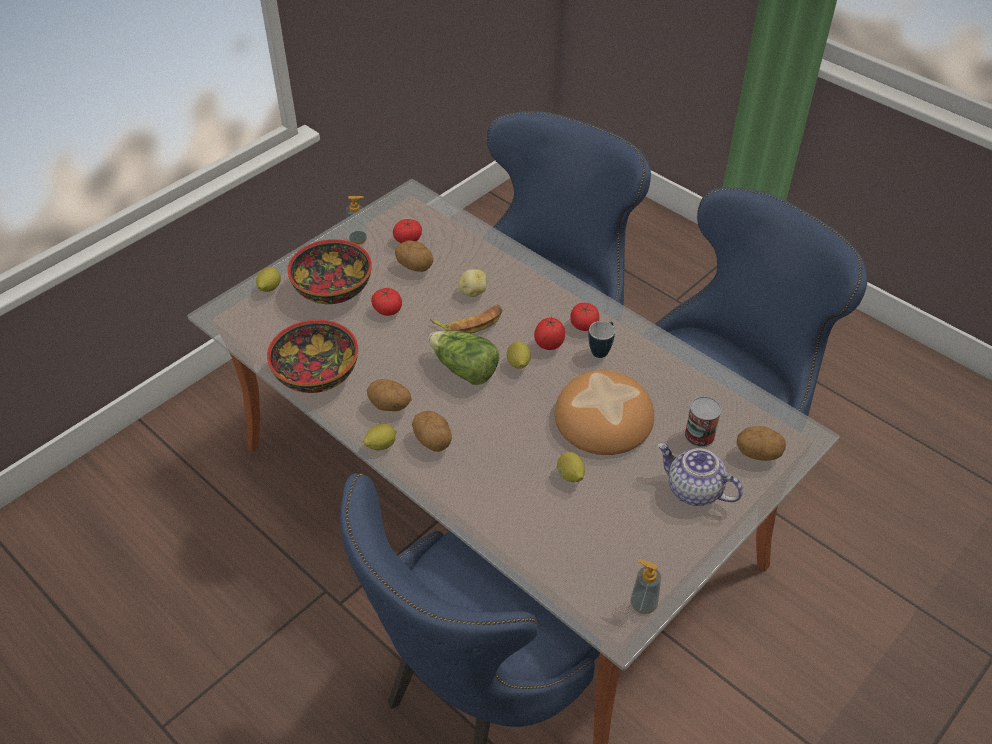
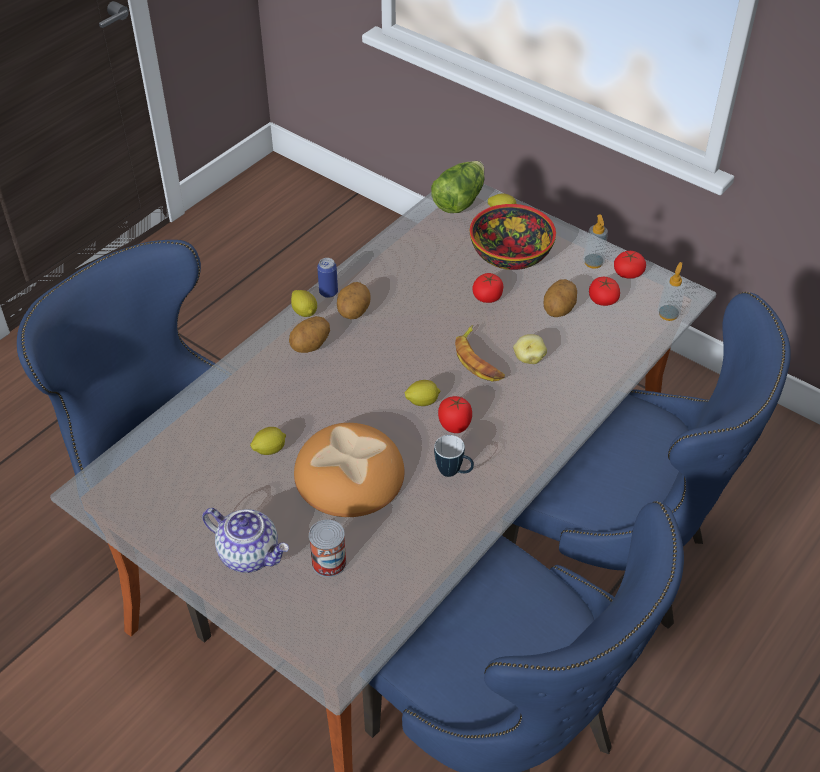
camera: 85 degrees right, 0 degrees up
(315, 373) = (391, 259): bowl -> none
(355, 425) = (328, 292): none -> can
(464, 369) = (409, 360): lettuce -> lettuce (459, 200)
(584, 325) = (492, 455): tomato -> tomato (628, 273)
(643, 604) = (113, 509): soap dispenser -> soap dispenser (668, 314)
(693, 490) = (250, 554): teapot -> teapot turned 90 degrees clockwise
(758, 454) = (303, 618): potato -> none

